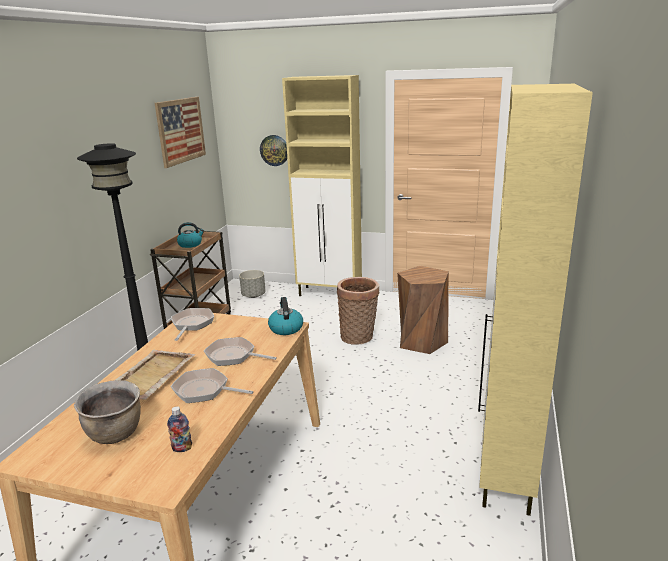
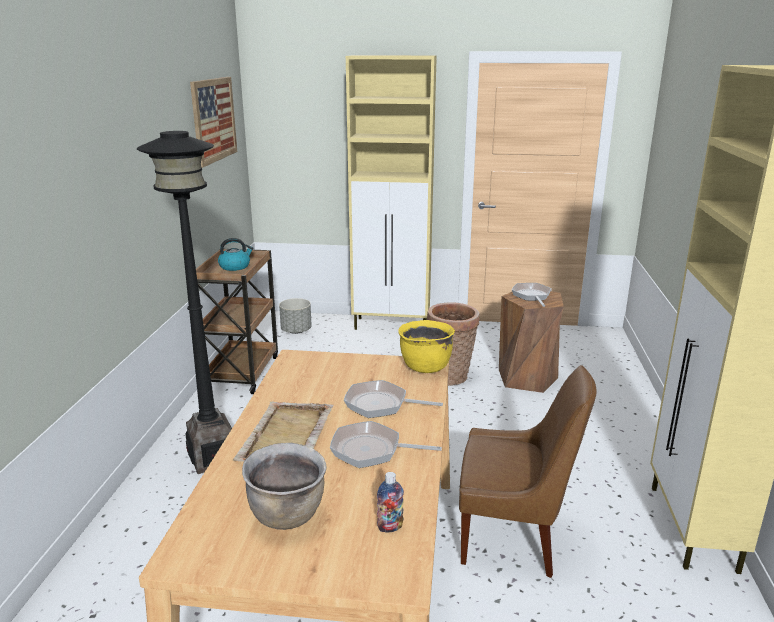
camera: 10 degrees left, 0 degrees up
(191, 324) = (299, 367): frying pan -> frying pan (532, 296)
(274, 150) = (322, 147): wall clock -> none
(285, 328) = (425, 367): kettle -> yellow cooking pot
(352, 469) = (513, 537): none -> brown chair

